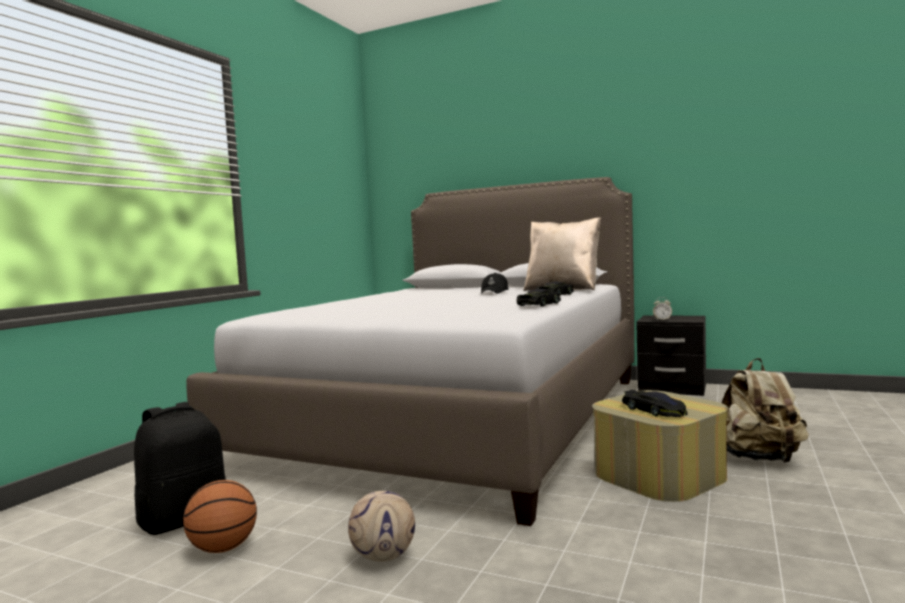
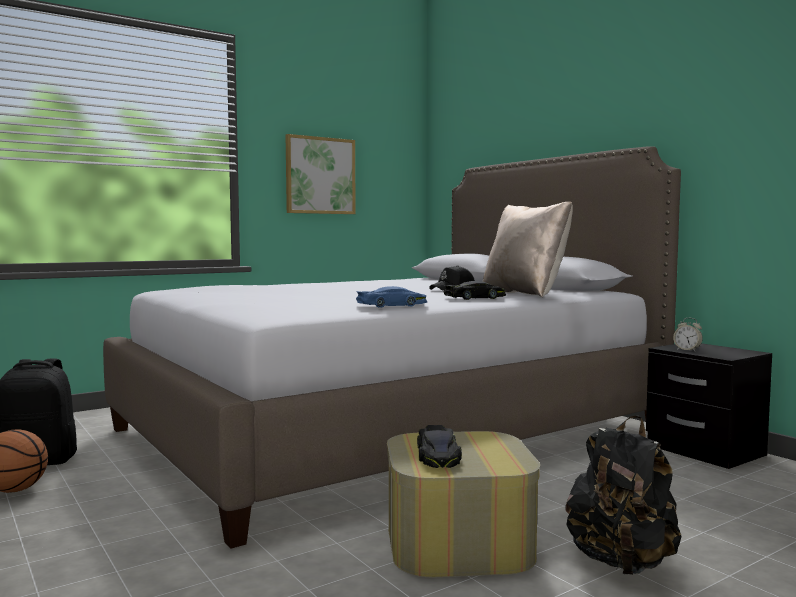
camera: 30 degrees right, 0 degrees up
(300, 200) = (320, 175): none -> picture
(383, 557) = (82, 533): football -> none
(539, 304) = (392, 305): black toy car -> blue toy car
(759, 459) = (621, 562): beige backpack -> black backpack

